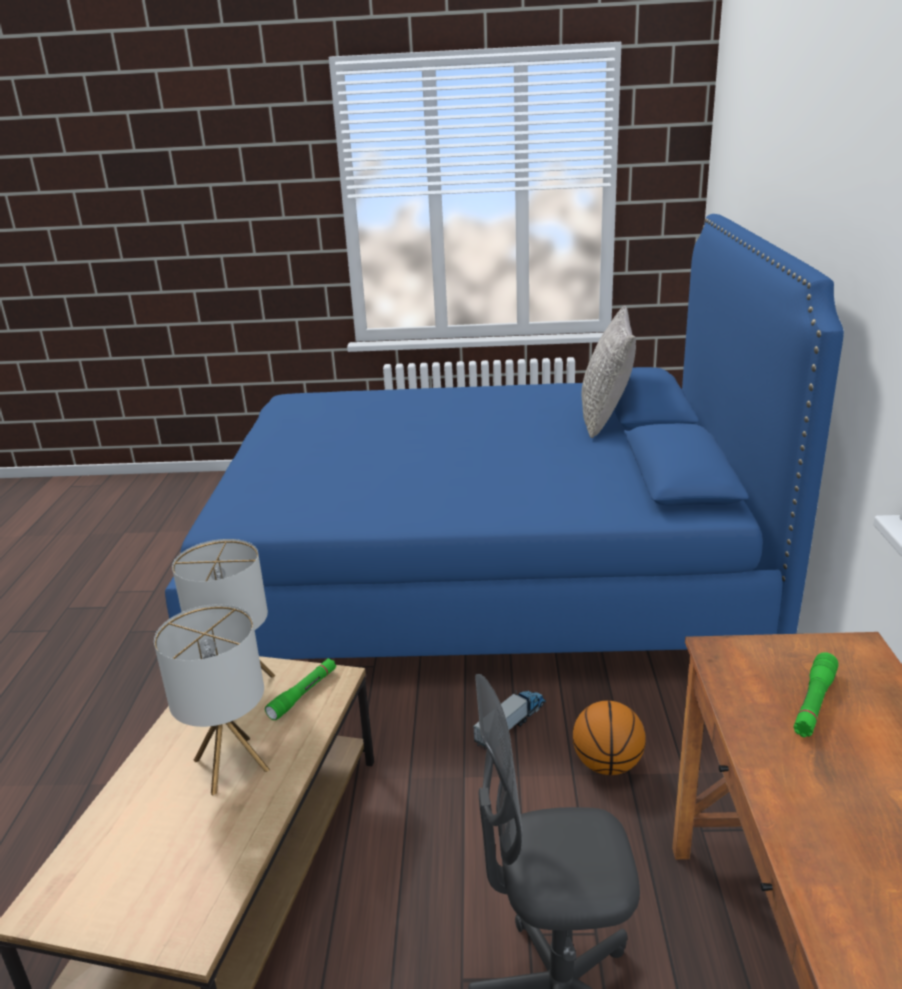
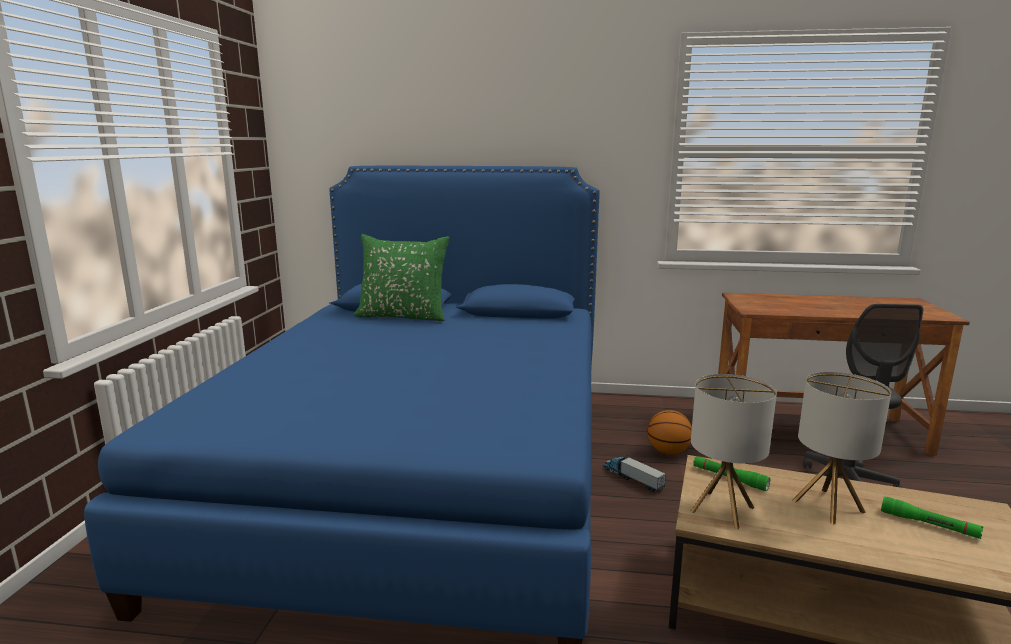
camera: 85 degrees left, 10 degrees down
(605, 418) = (403, 316): grey pillow -> green pillow
(813, 703) = (784, 304): green flashlight -> green flashlight (928, 524)

